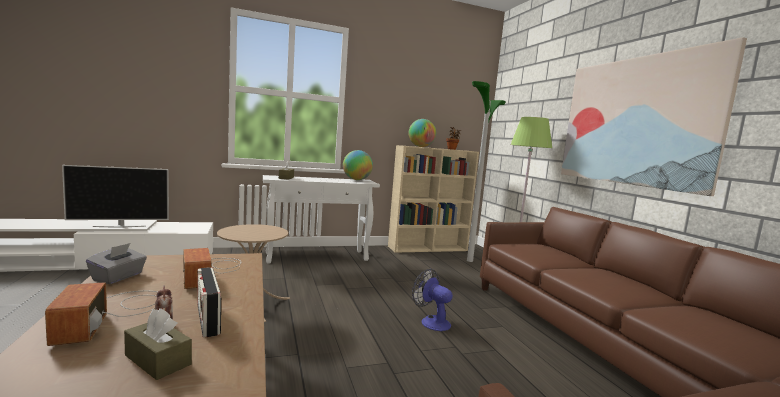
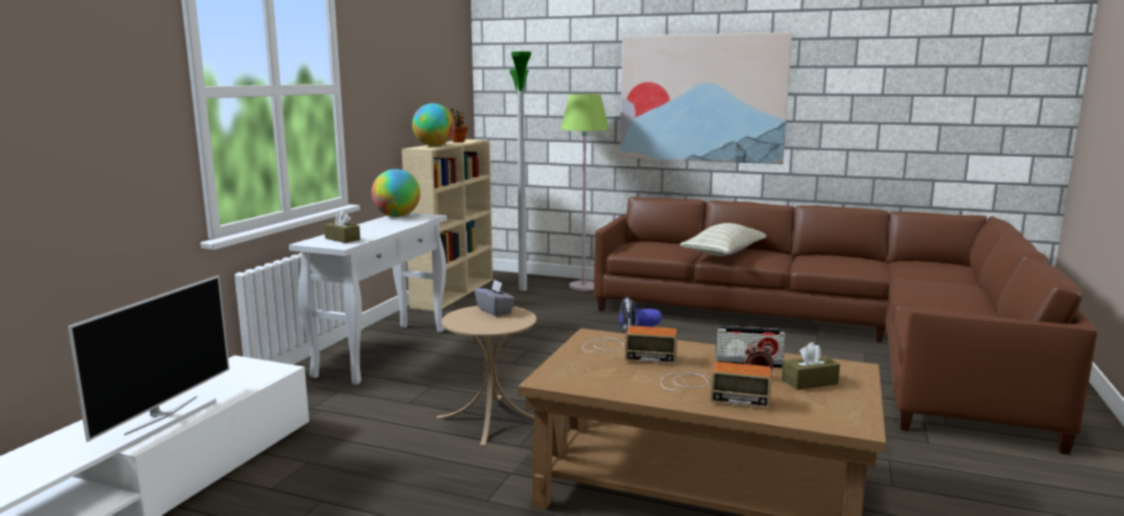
camera: 50 degrees left, 5 degrees up
(118, 277) = (608, 385): grey tissue box -> grey tissue box (495, 311)
(586, 272) = (724, 253): none -> pillow

